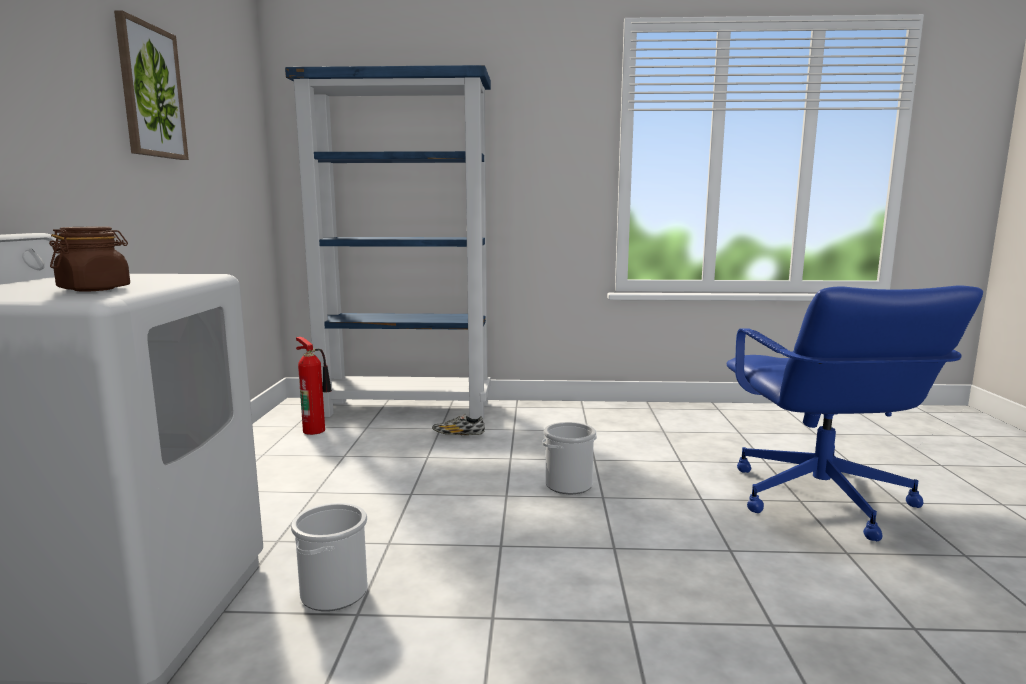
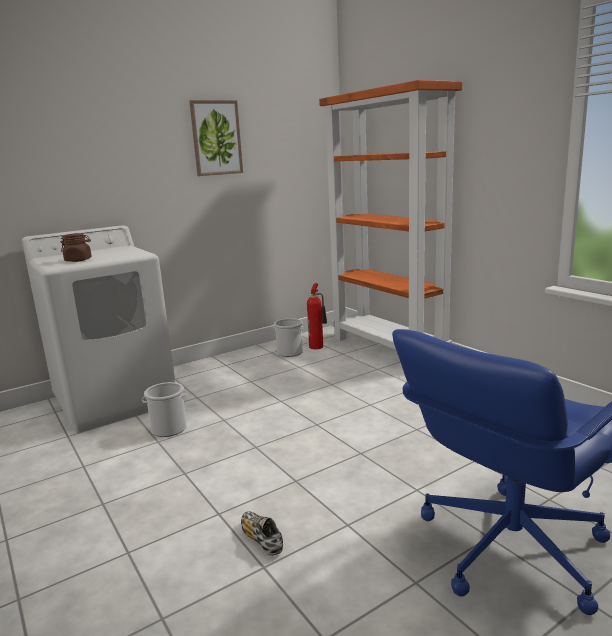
camera: 55 degrees right, 5 degrees up
(406, 409) = (389, 349): blue bookcase -> orange bookcase
(458, 435) = (377, 377): shoe -> shoe (261, 539)
(569, 484) = (361, 436): bucket -> bucket (290, 352)

